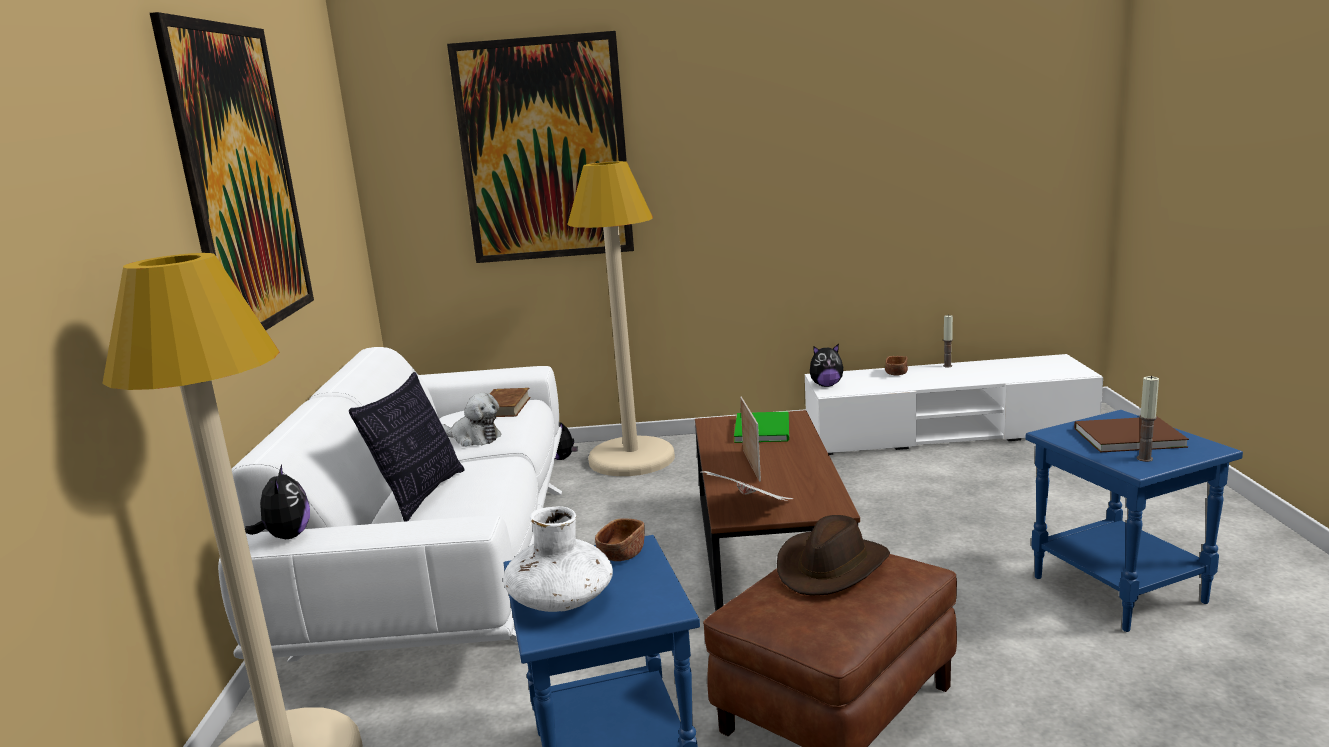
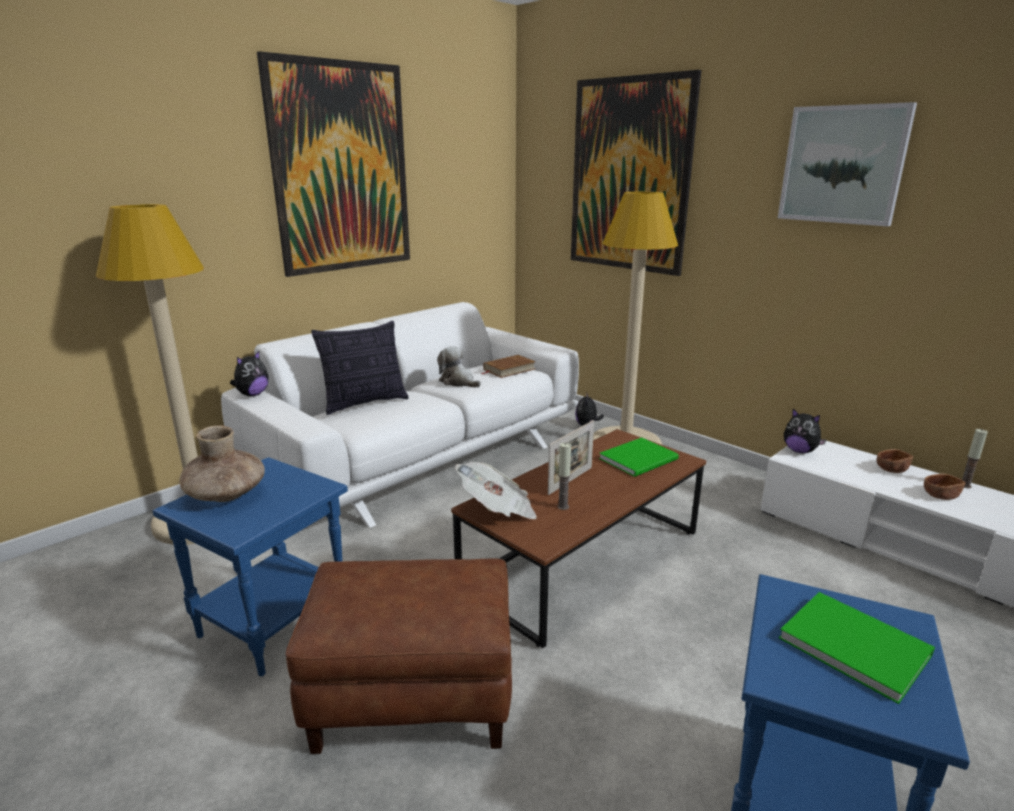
camera: 45 degrees right, 5 degrees up
(473, 438) = (458, 382): plush toy -> plush toy turned 150 degrees clockwise
(561, 601) = (226, 494): white vase -> brown vase
(622, 554) = (306, 486): brown bowl -> brown bowl (940, 495)
(781, 115) = (843, 165): none -> picture
(832, 567) = (433, 581): brown hat -> none
(1125, 437) = (851, 643): brown book -> green book
(1144, 458) = (808, 677): candle -> candle (563, 506)

